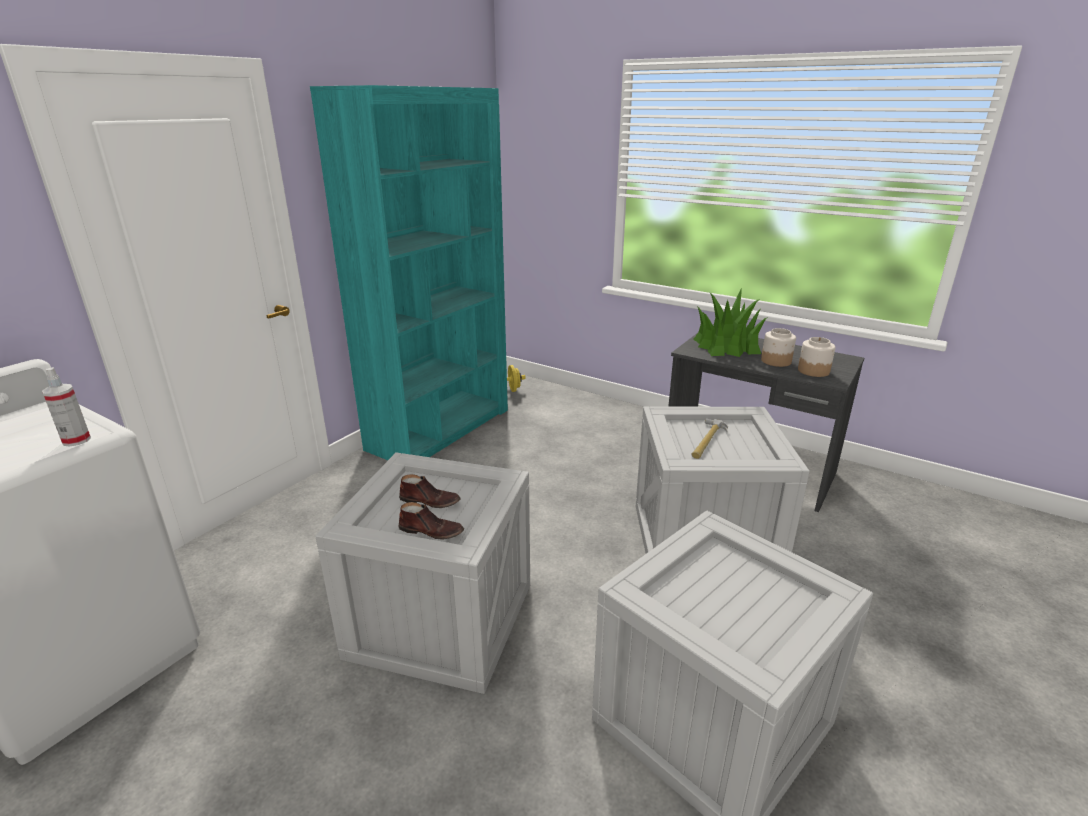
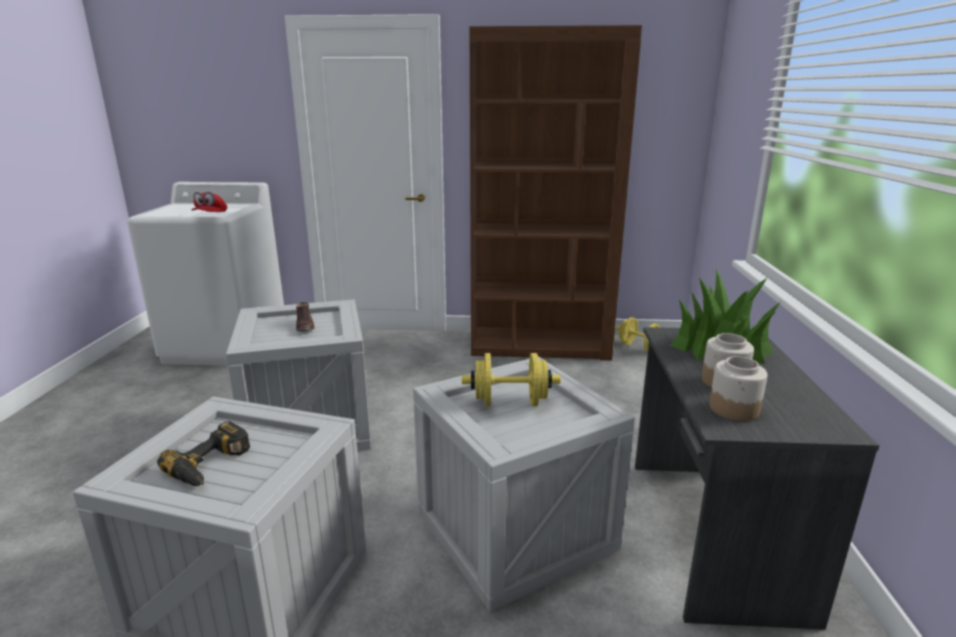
camera: 60 degrees right, 5 degrees down
(76, 440) = (210, 215): spray bottle -> red cap
(432, 531) = (268, 336): brown shoe -> none
(440, 429) = (540, 346): turquoise bookcase -> brown bookcase
(707, 441) = (510, 402): hammer -> yellow dumbbell
(743, 608) = (212, 466): none -> power drill

